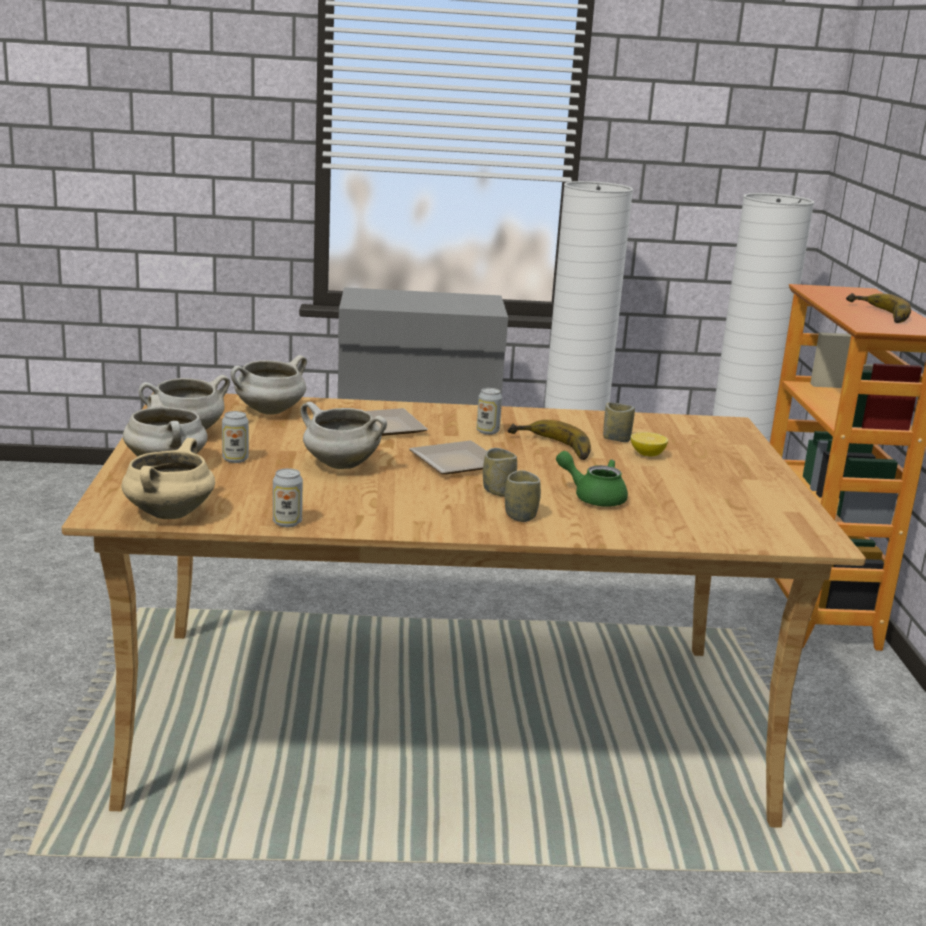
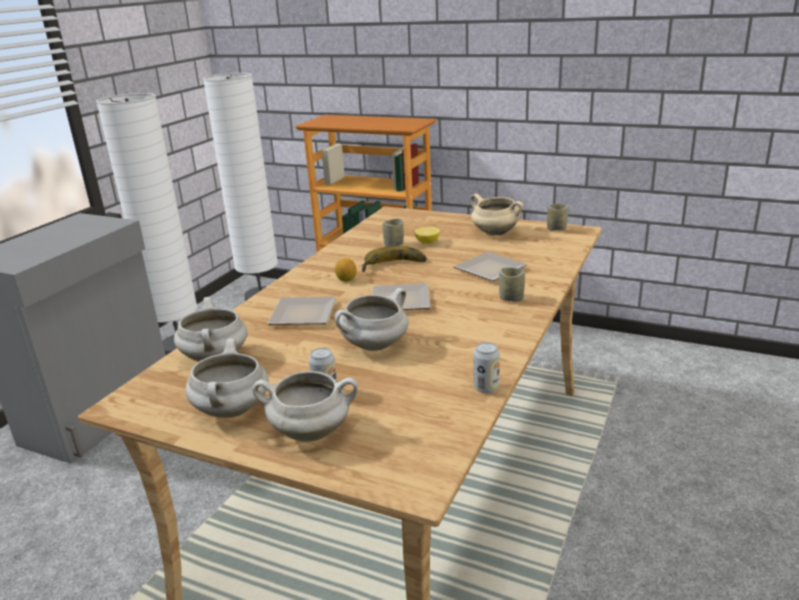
camera: 60 degrees left, 5 degrees up
(169, 513) = (438, 445): beige cooking pot -> beige cooking pot (494, 233)
(487, 431) = (346, 280): can -> lemon
(498, 491) = (463, 297): cup -> cup (556, 229)
(593, 497) = (490, 271): green teapot -> plate
(876, 314) = (380, 122): banana -> none

